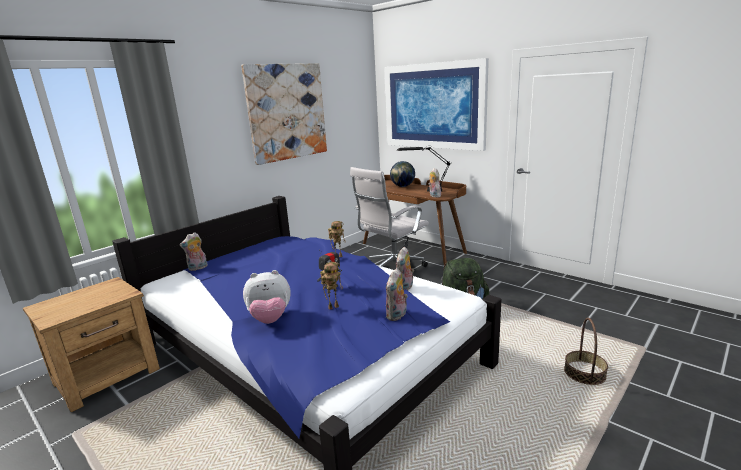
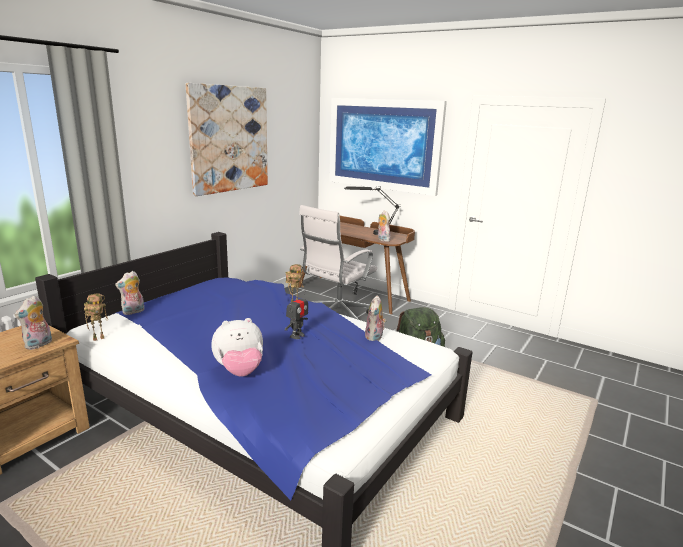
camera: 10 degrees left, 0 degrees up
(333, 306) = (306, 358): toy robot -> toy robot (99, 338)
(397, 316) = (376, 368): plush toy -> plush toy (39, 345)
(402, 186) = (345, 227): globe -> none
(585, 373) = (546, 425): basket -> none

